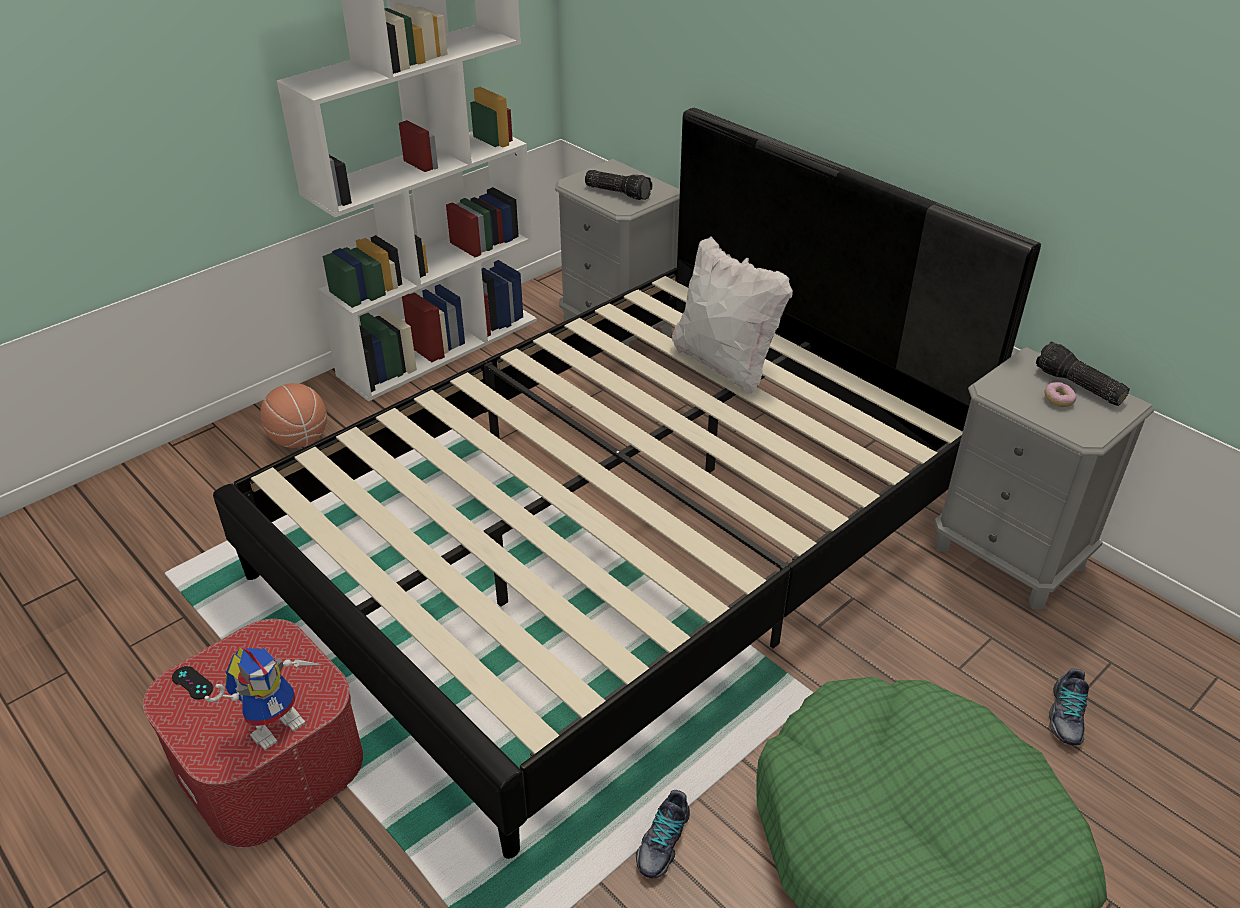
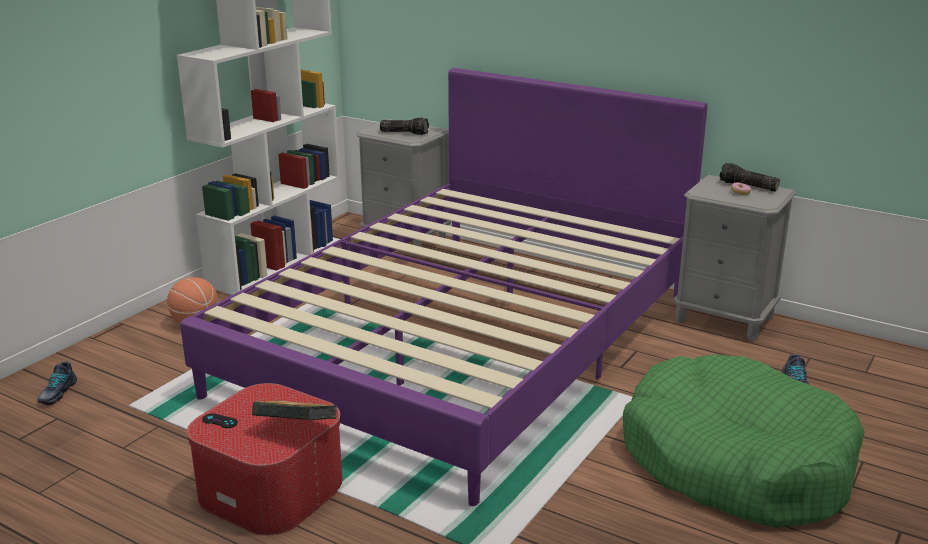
camera: 15 degrees left, 15 degrees down
(278, 722) = (296, 430): toy robot -> book
(621, 536) = (465, 342): black bed -> purple bed
(662, 841) = (573, 481): shoe -> shoe (57, 393)
(724, 365) = (509, 224): white pillow -> none

